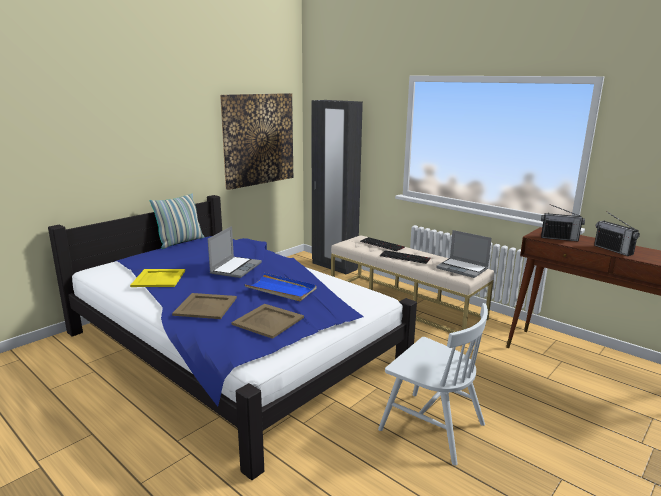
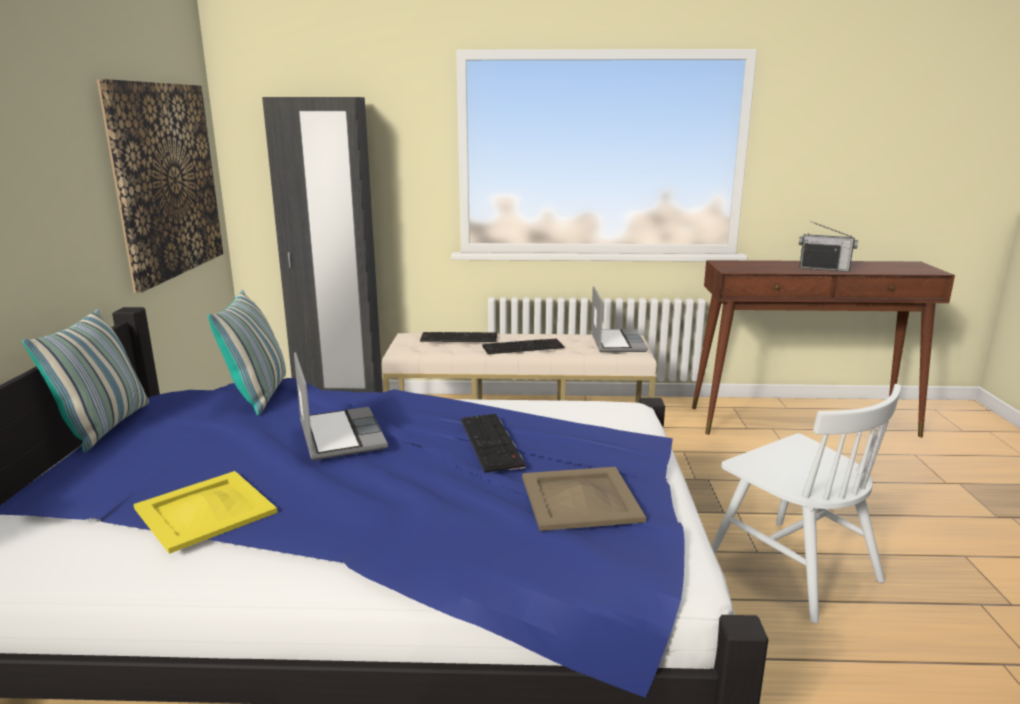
camera: 40 degrees left, 0 degrees up
(205, 306) = (427, 521): beige tray -> none
(241, 245) = (259, 395): none -> pillow
(281, 289) = (493, 443): blue tray -> keyboard
(431, 426) = (792, 568): white chair -> white chair turned 60 degrees clockwise
(463, 269) = (616, 342): laptop -> laptop turned 90 degrees counterclockwise
(559, 238) = (755, 267): radio -> none

